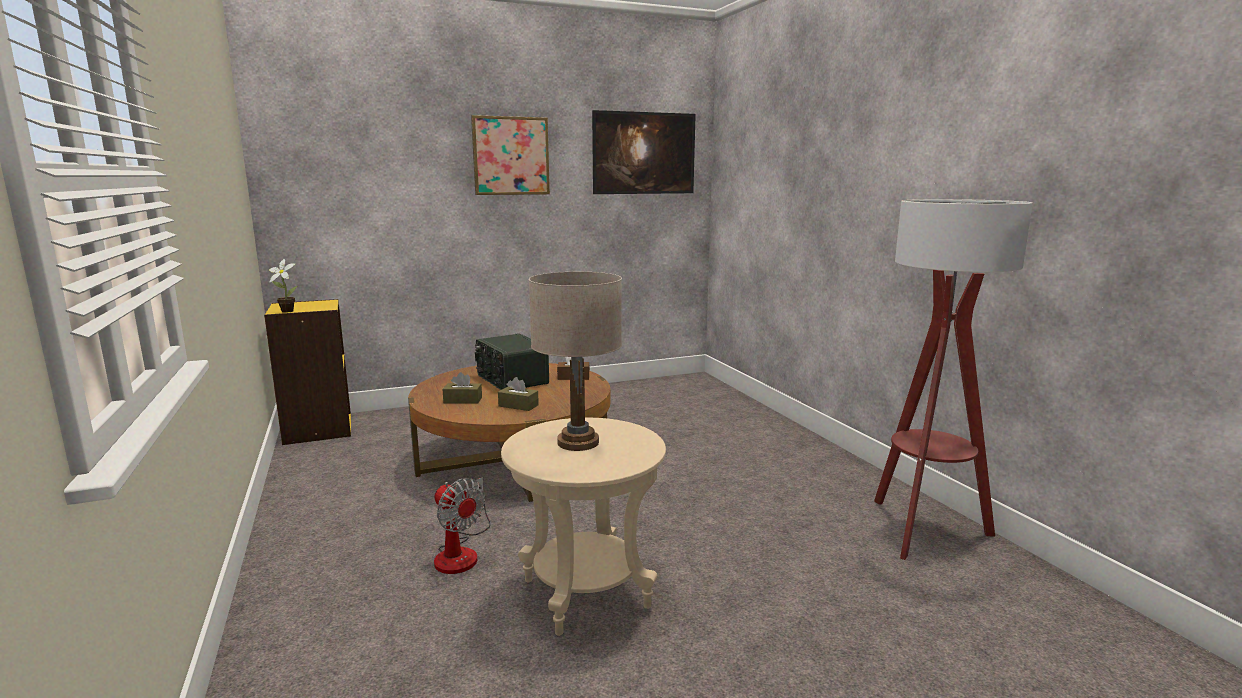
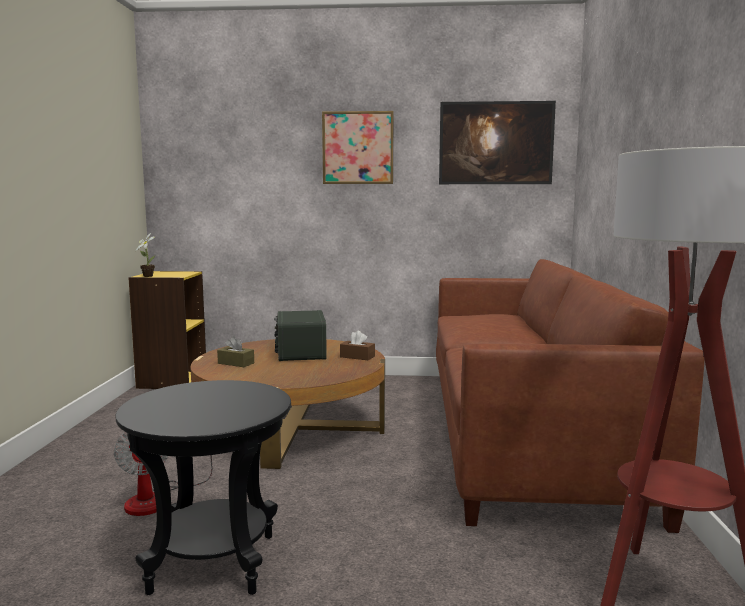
camera: 25 degrees right, 5 degrees down
(518, 405) = (273, 373): brown tissue box -> none
(578, 442) = (206, 400): beige table lamp -> none
(586, 594) = (213, 564): beige side table -> black side table
(722, 426) = (525, 433): none -> brown sofa

